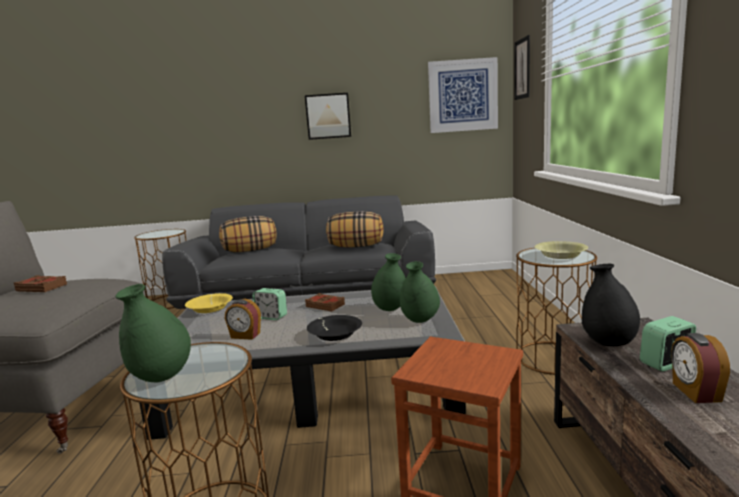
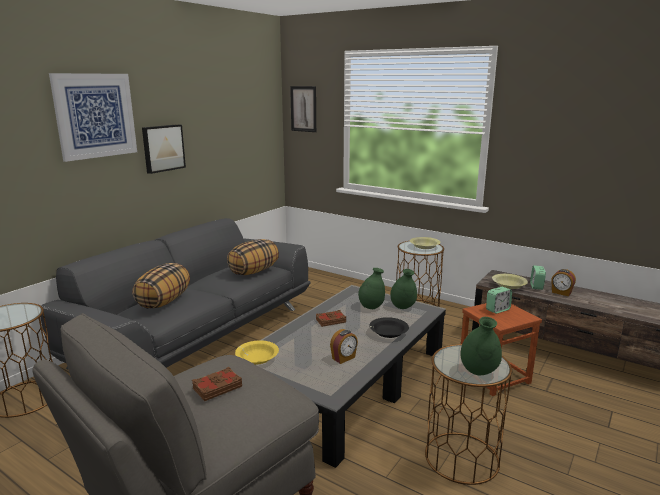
camera: 55 degrees left, 5 degrees up
(271, 317) = (321, 341): alarm clock -> alarm clock (497, 310)
(463, 95) = (256, 126): picture -> picture (95, 115)
(608, 343) = (508, 285): black vase -> yellow bowl

